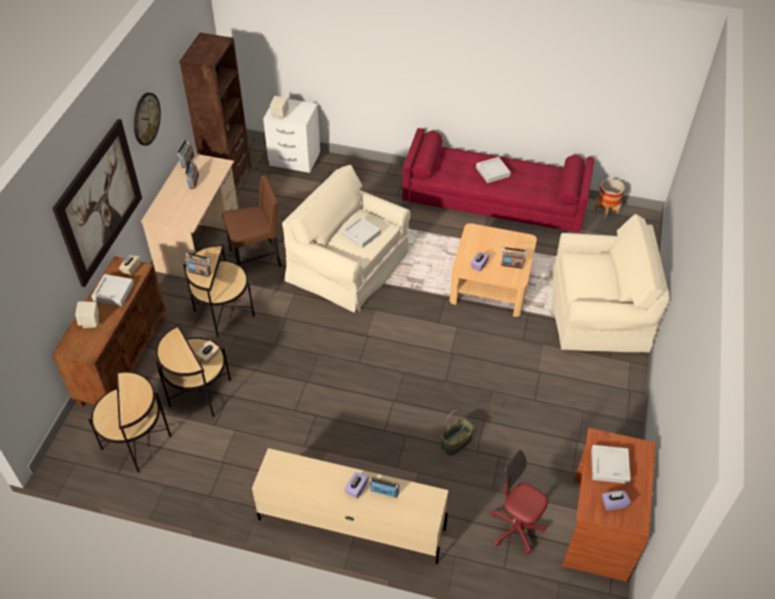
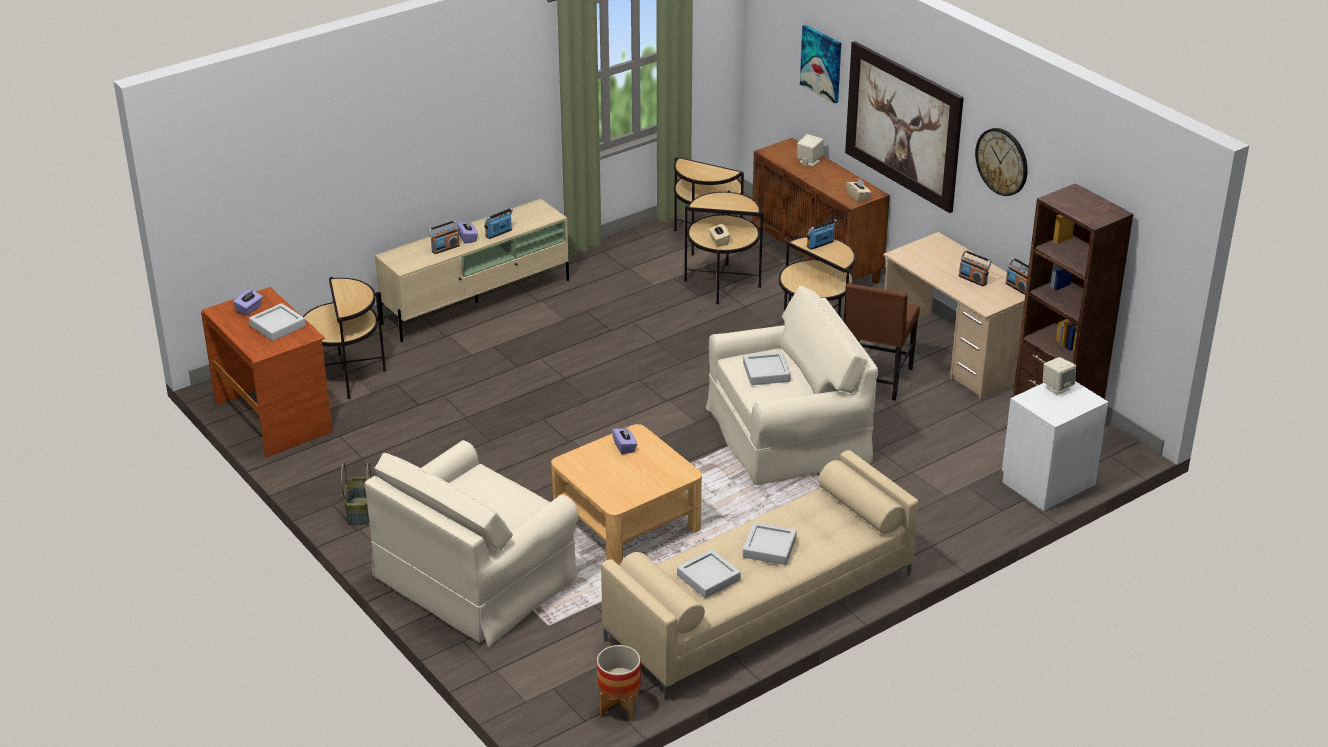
camera: 130 degrees right, 15 degrees down
(41, 267) = (822, 63): none -> picture
(113, 292) = (835, 181): grey tray -> grey tray (708, 578)
(456, 443) = (467, 389): basket -> basket (359, 511)
(494, 203) = (760, 608): red sofa -> beige sofa
(512, 264) = (593, 470): radio -> radio (499, 233)
(516, 529) = (344, 375): red office chair -> side table

